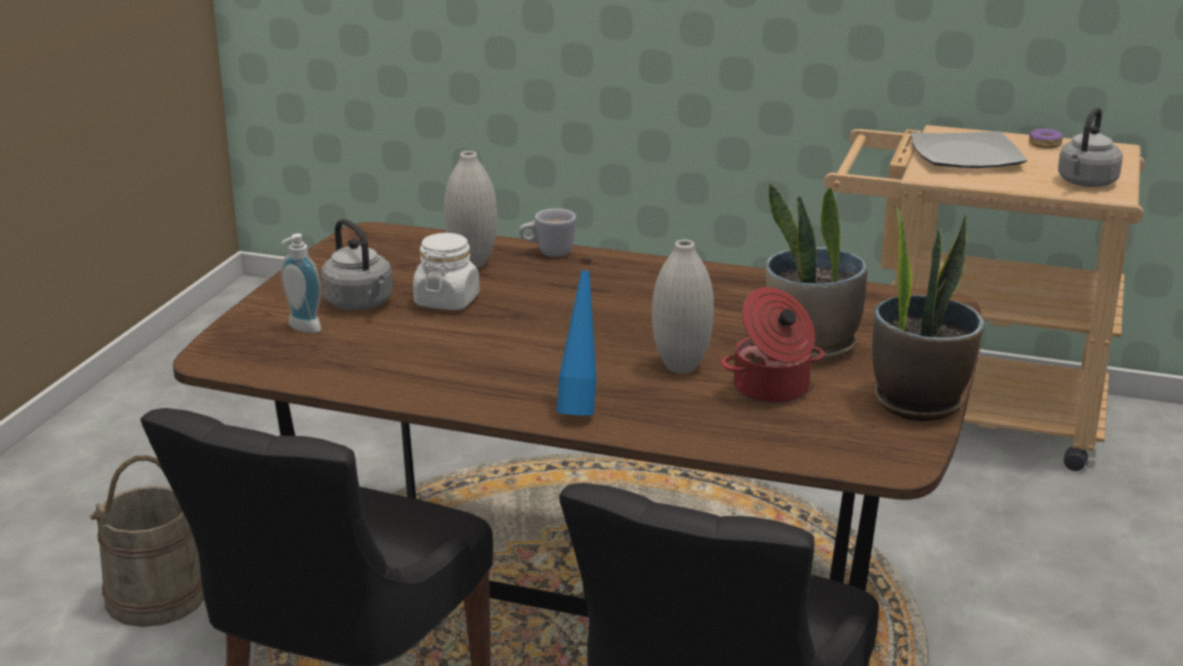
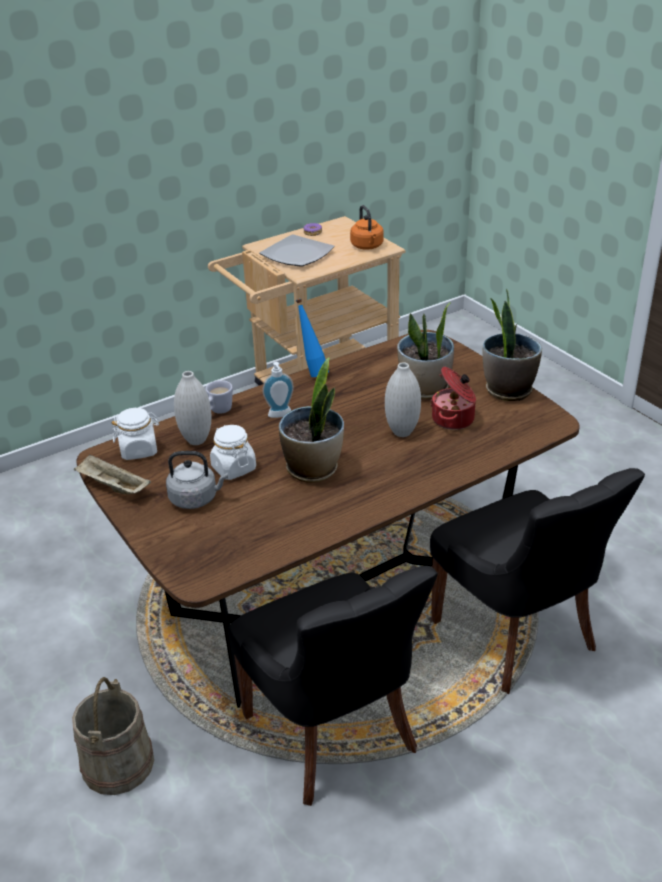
camera: 50 degrees left, 10 degrees up
(301, 329) = (200, 533): soap dispenser -> soap dispenser (280, 415)
(325, 258) = (112, 487): none -> beige tray
(409, 244) = (139, 450): none -> white jar
(512, 343) = (313, 469): none -> potted plant
(579, 408) = (410, 480): blue bottle -> blue bottle (312, 372)
(1086, 183) = (367, 246): grey kettle -> orange kettle

